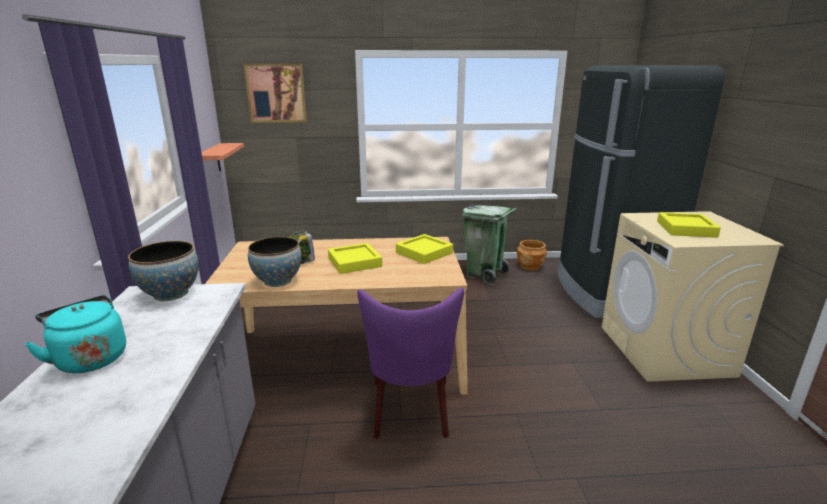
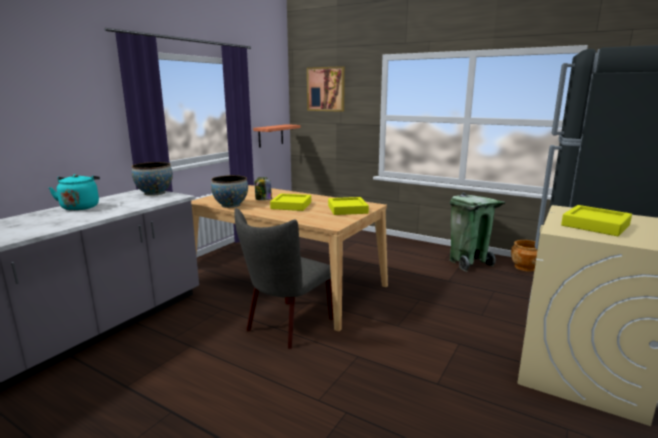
camera: 35 degrees right, 5 degrees down
(411, 412) = (286, 326): purple chair -> grey chair

